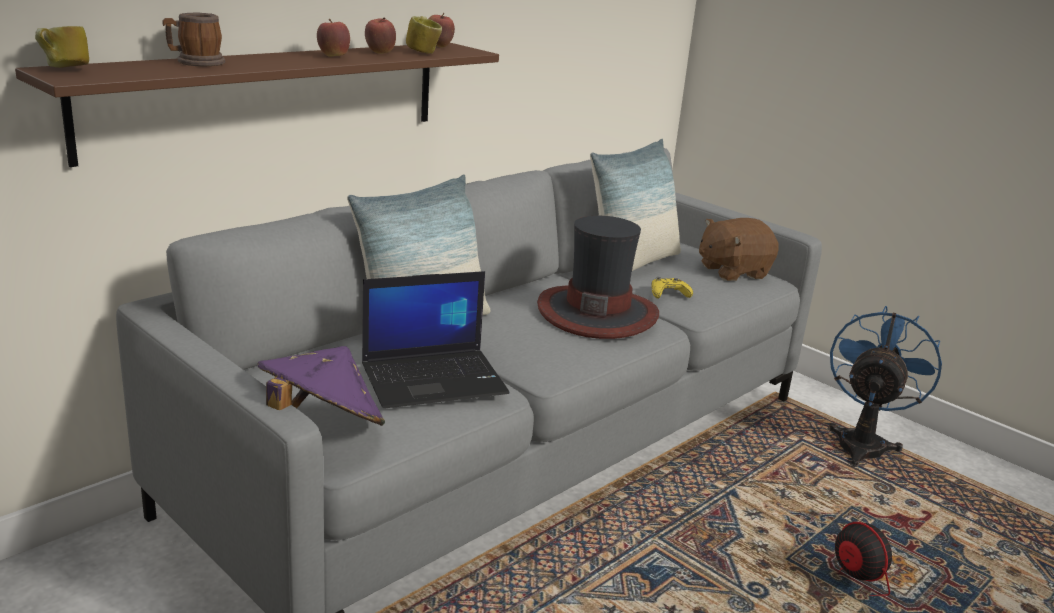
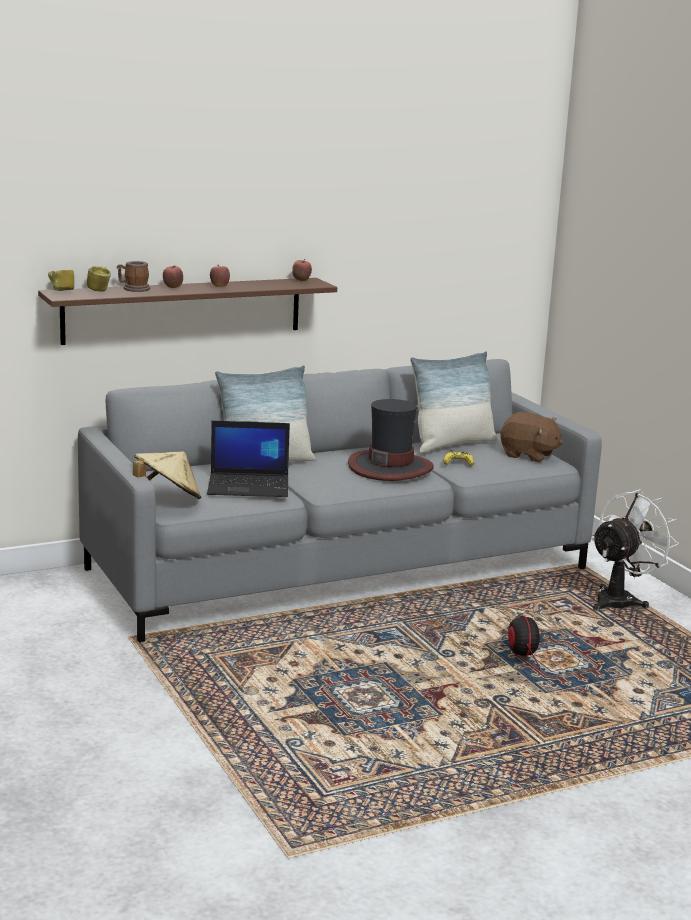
camera: 20 degrees right, 5 degrees down
(321, 431) = (167, 500): purple hat -> beige hat
(380, 53) = (253, 284): apple -> apple (173, 287)
(423, 52) = (284, 284): mug -> mug (100, 290)
(732, 271) = (528, 455): brown plush toy -> brown plush toy turned 150 degrees counterclockwise
(863, 443) = (621, 600): blue fan -> white fan

